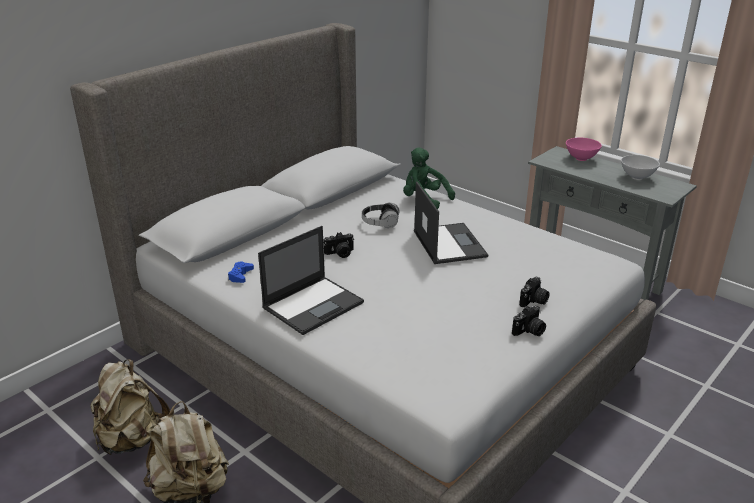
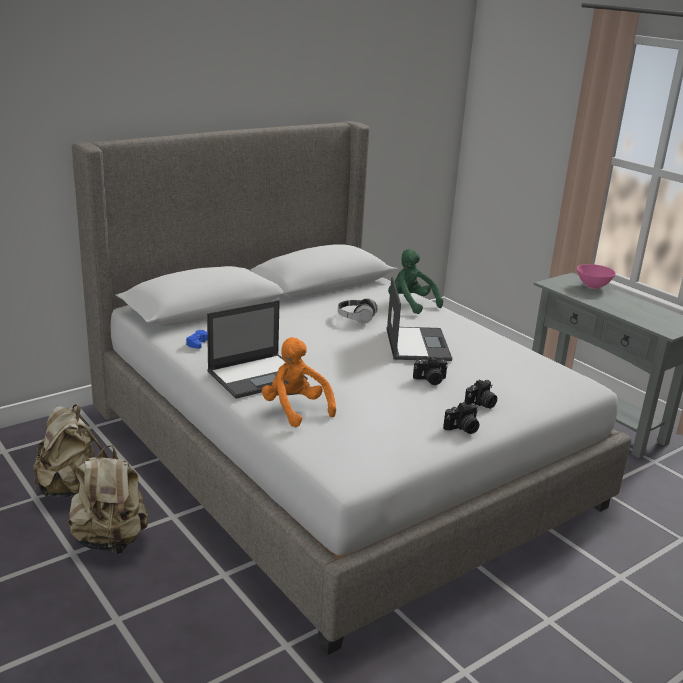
camera: 10 degrees right, 5 degrees down
(340, 254) = (303, 338): camera -> camera (430, 380)
(366, 337) = (295, 409): none -> orange plush toy
(637, 177) = (646, 310): white bowl -> none

